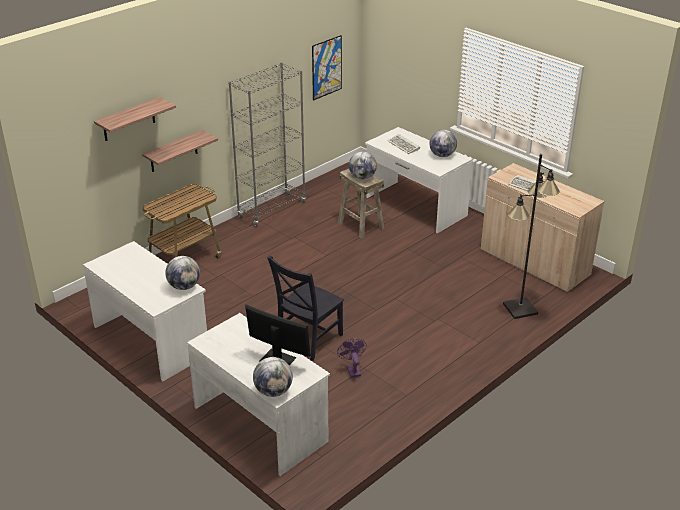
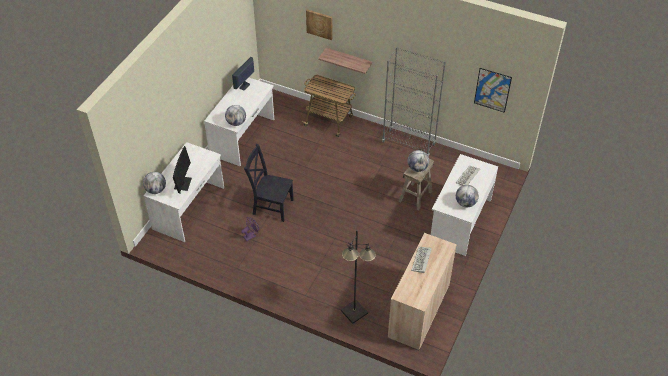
camera: 70 degrees right, 15 degrees up
(111, 265) = (244, 86): none -> monitor
(128, 120) = (319, 24): shelf -> picture

